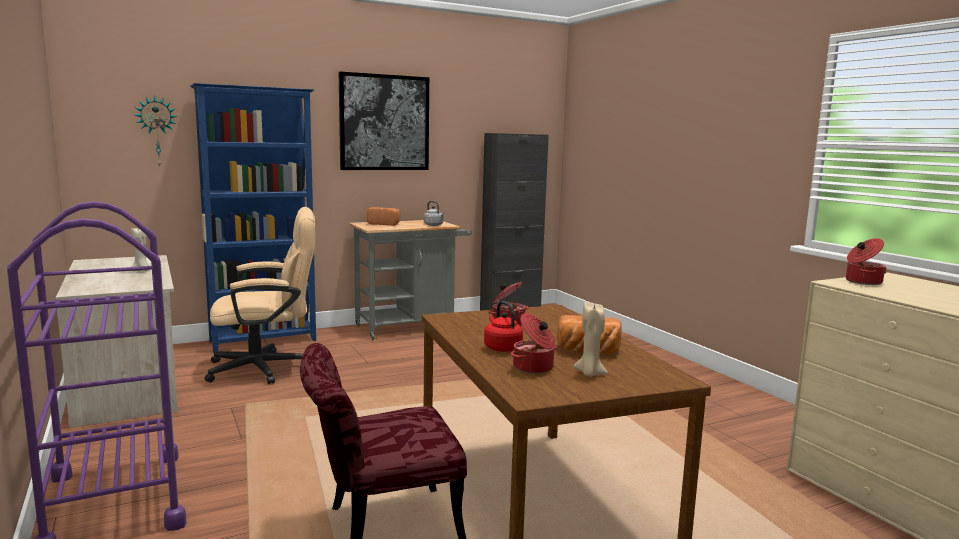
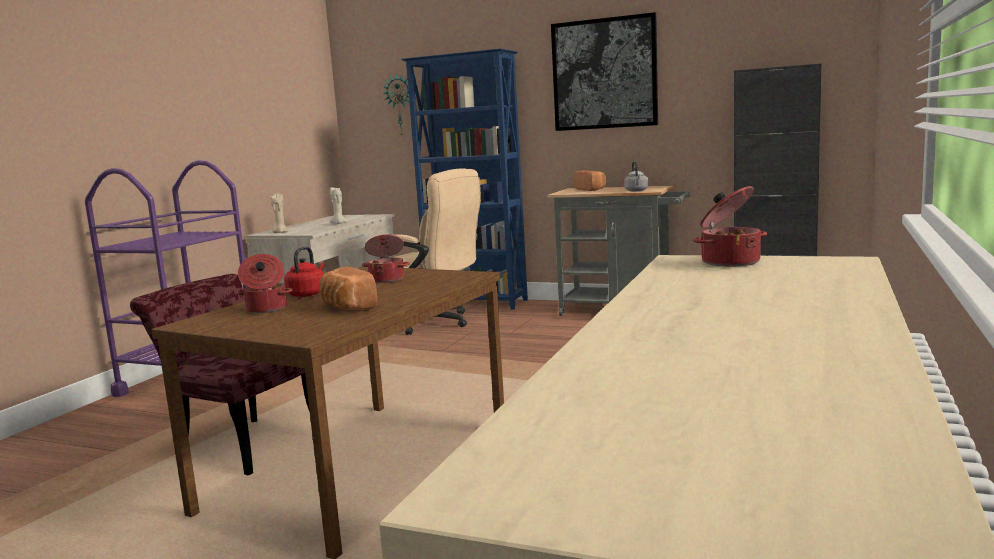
camera: 50 degrees right, 0 degrees up
(589, 373) = (278, 320): beige candle -> beige candle (280, 232)

